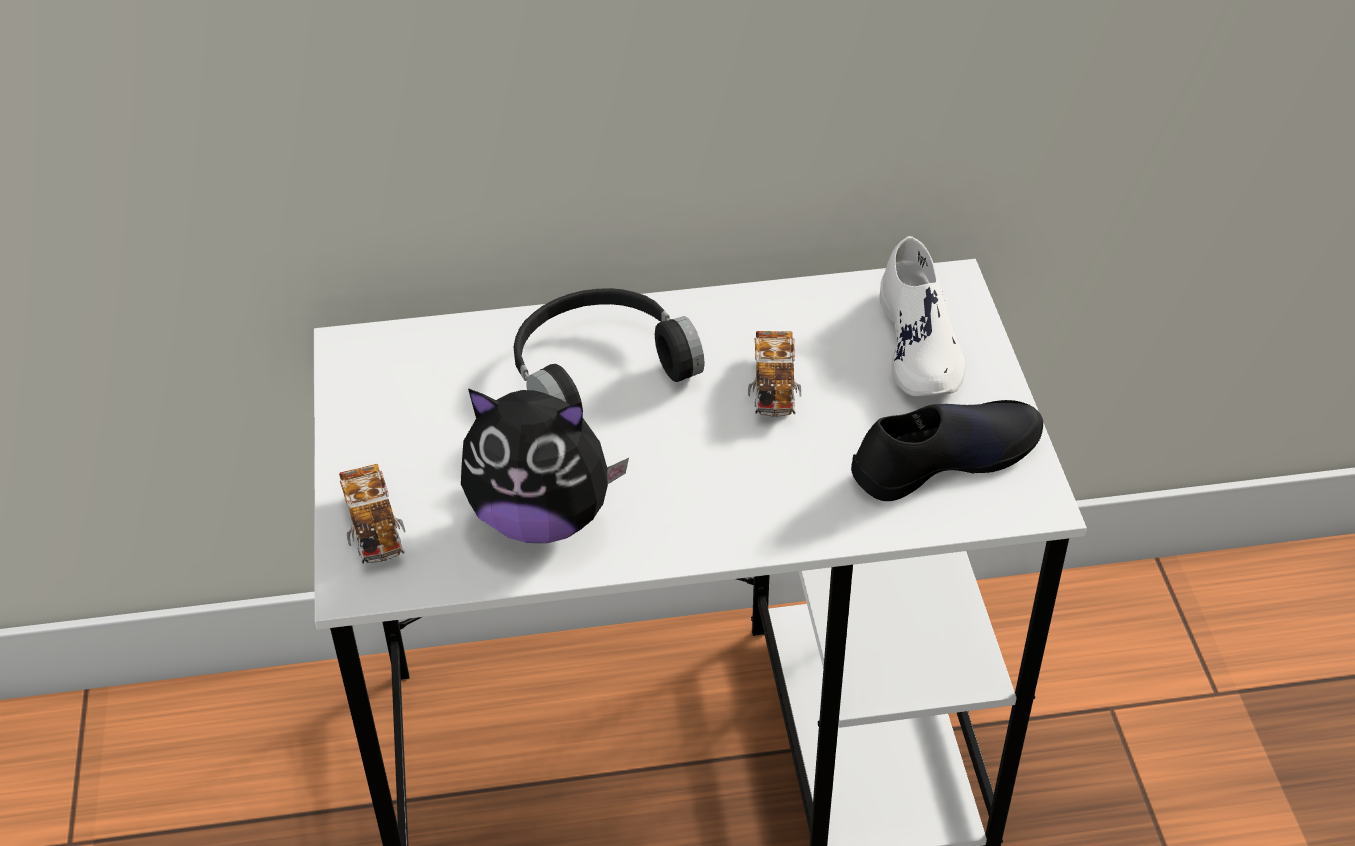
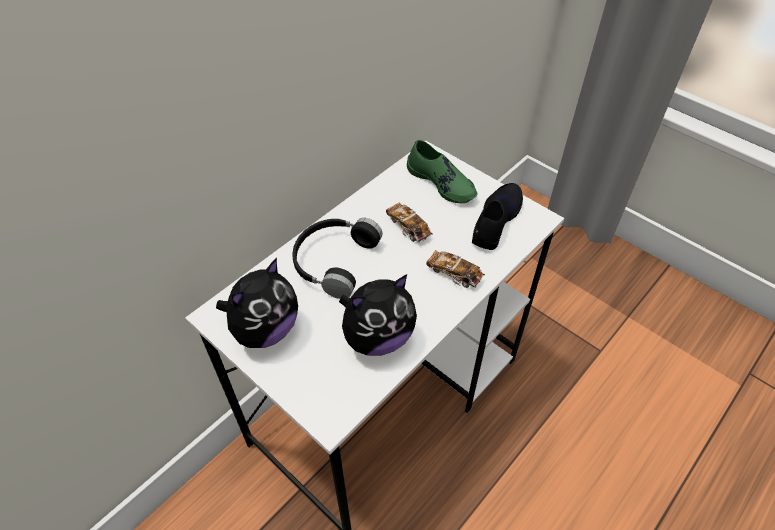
camera: 40 degrees left, 5 degrees up
(373, 526) = (310, 390): toy car -> toy car (454, 274)
(397, 408) = (265, 330): none -> plush toy
(919, 344) = (441, 182): white shoe -> green shoe

